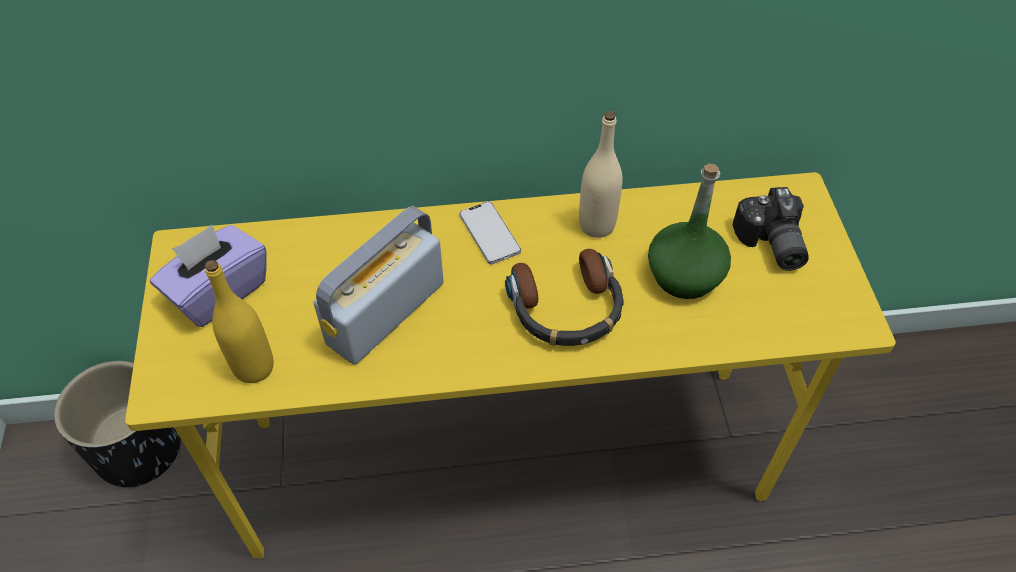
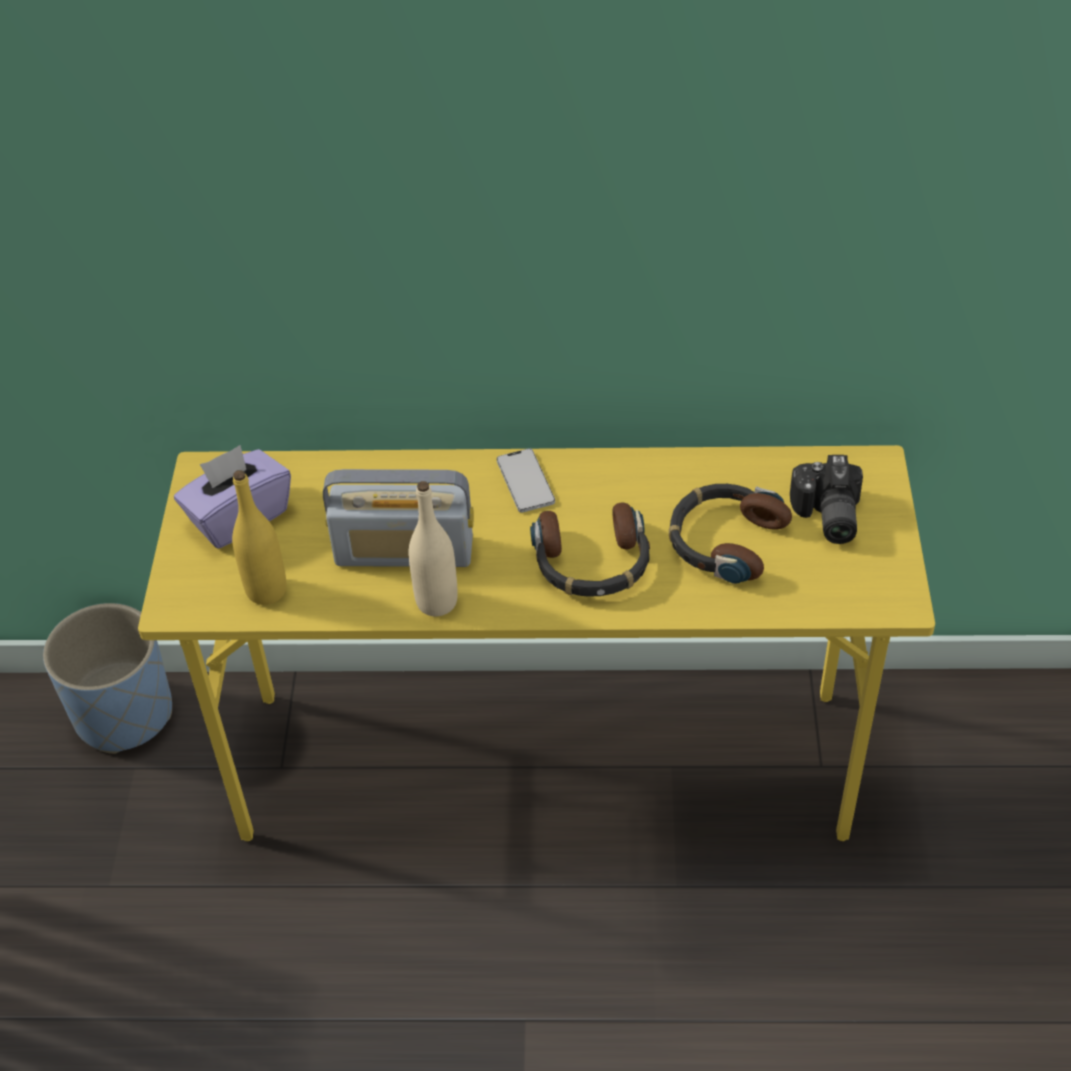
camera: 10 degrees right, 5 degrees down
(139, 449) = (124, 713): black planter -> blue planter
(385, 313) = (404, 551): radio -> radio turned 135 degrees counterclockwise
(596, 225) = (641, 482): beige bottle -> beige bottle (436, 602)
(684, 275) = (724, 540): green bottle -> headphones

